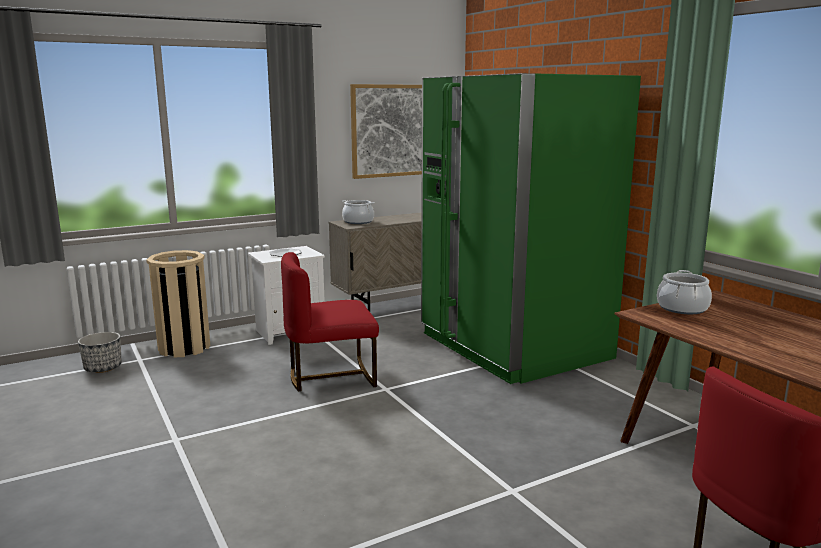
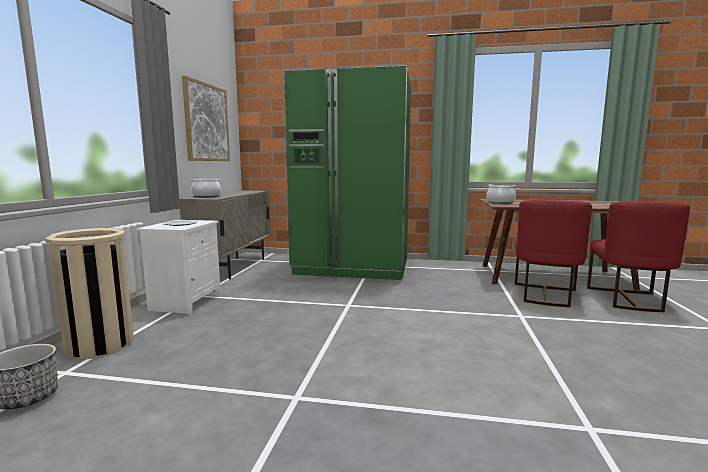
camera: 50 degrees left, 5 degrees down
(331, 376) = (296, 312): red chair -> red chair (544, 295)

